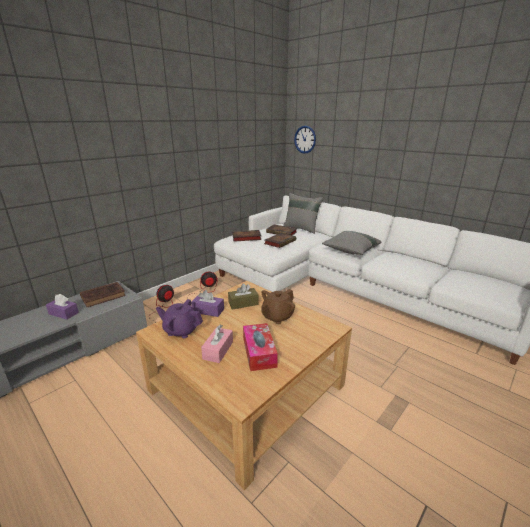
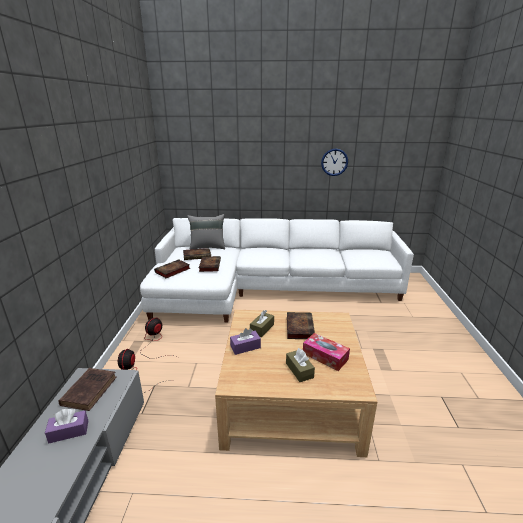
camera: 40 degrees left, 0 degrees up
(181, 330) = (251, 372): purple teapot -> none
(218, 350) = (299, 370): pink tissue box -> brown tissue box
(277, 317) = (299, 327): brown teapot -> book
(305, 139) = (183, 160): wall clock -> wall clock (334, 162)
(350, 251) = (271, 256): grey pillow -> none

